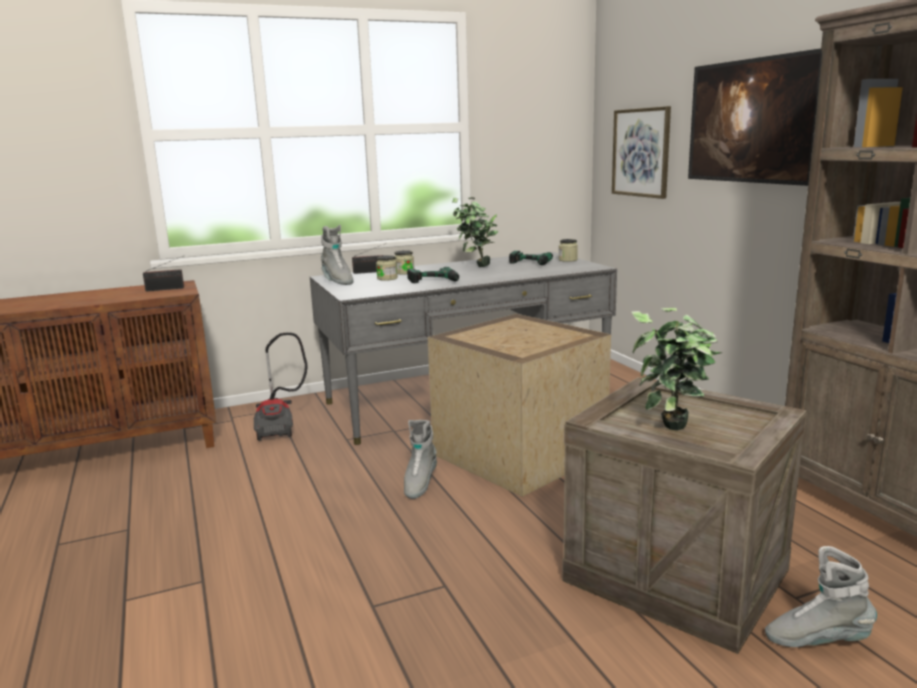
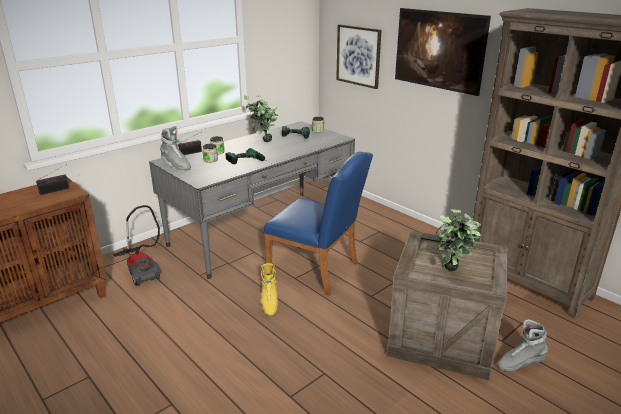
camera: 20 degrees left, 10 degrees up
(419, 484) = (269, 303): grey boot -> yellow boot
(519, 455) = (318, 270): crate -> blue chair

